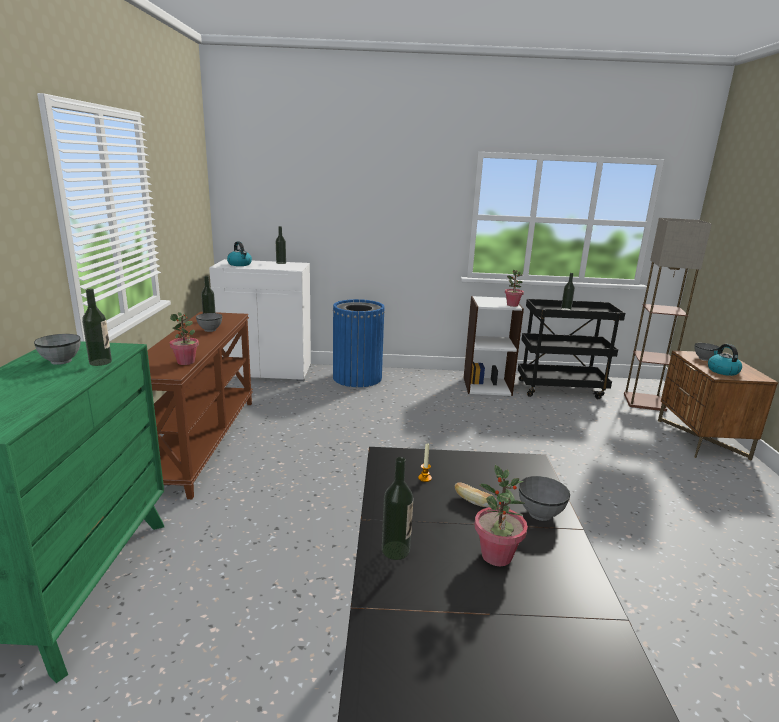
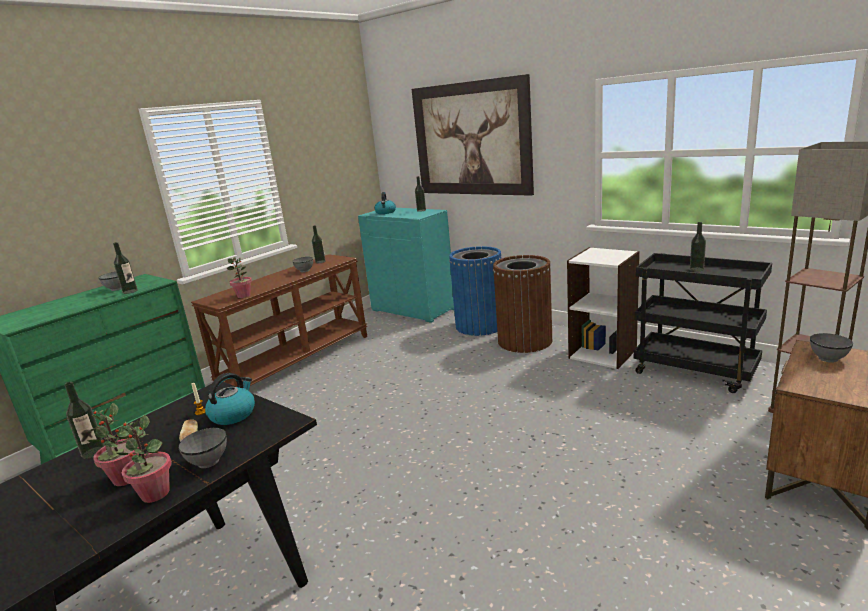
camera: 40 degrees right, 0 degrees up
(266, 371) = (414, 309): white cabinet -> turquoise cabinet
(344, 192) = (471, 139): none -> picture
(415, 385) = (525, 341): none -> brown trash can
(512, 305) = (613, 260): potted plant -> potted plant (155, 494)
(722, 371) = (819, 380): kettle -> kettle (233, 414)

